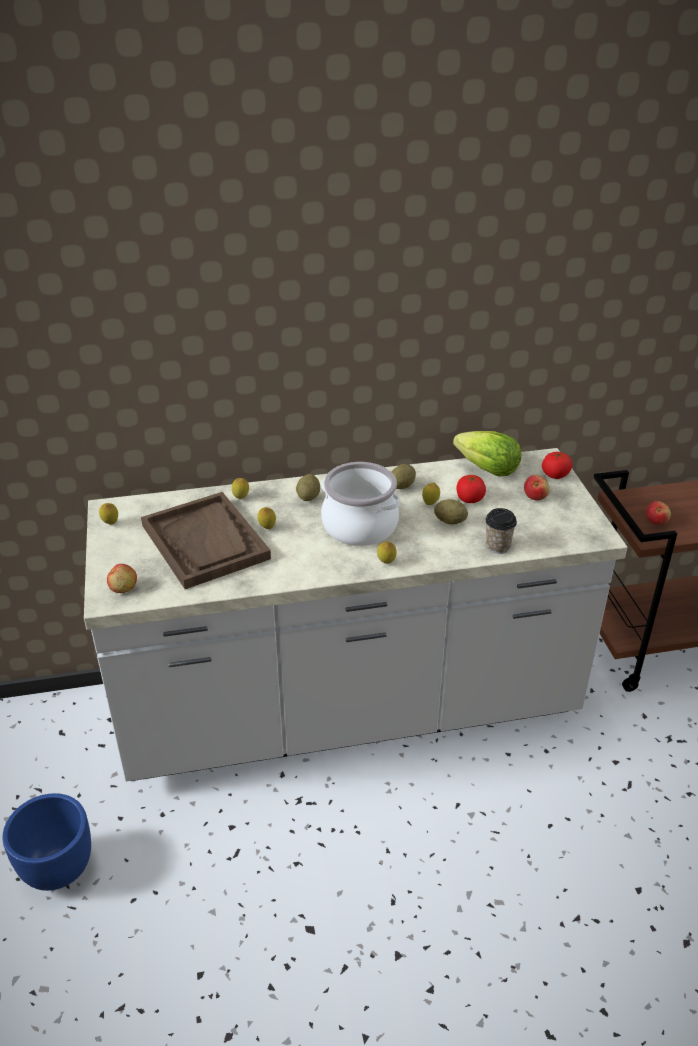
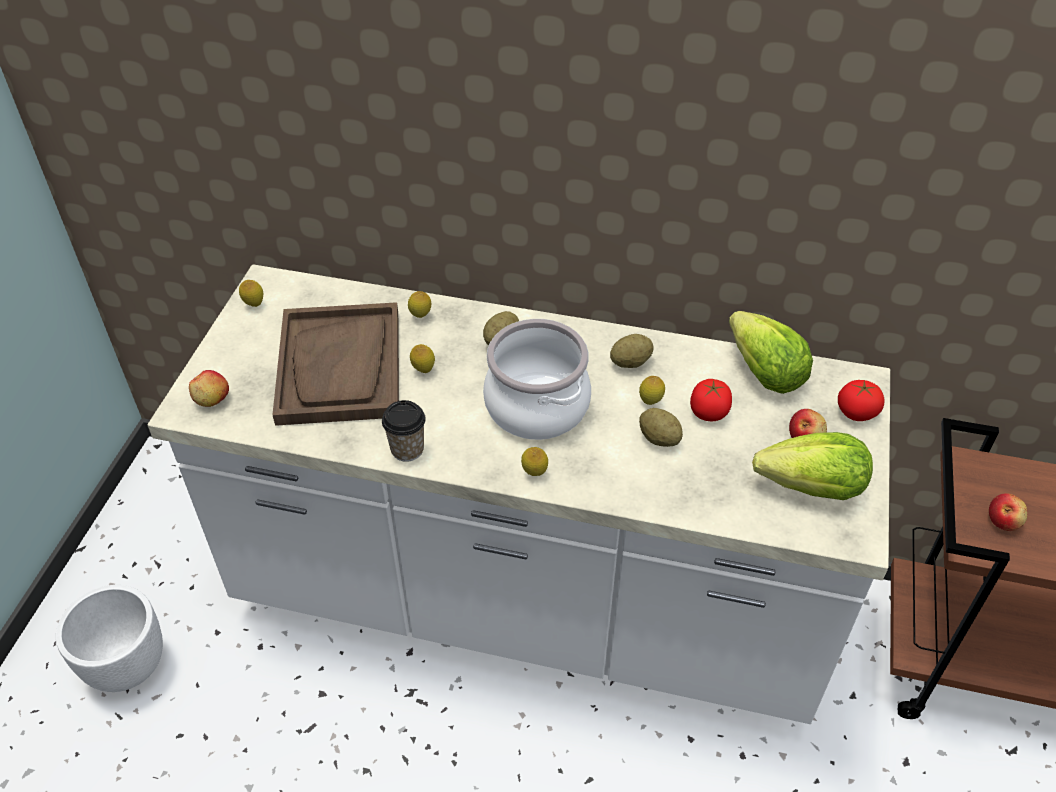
camera: 25 degrees right, 10 degrees up
(58, 869) = (128, 666): blue planter -> white planter
(497, 546) = (698, 501): cup -> cup (407, 449)
(558, 520) = (812, 488): none -> lettuce

